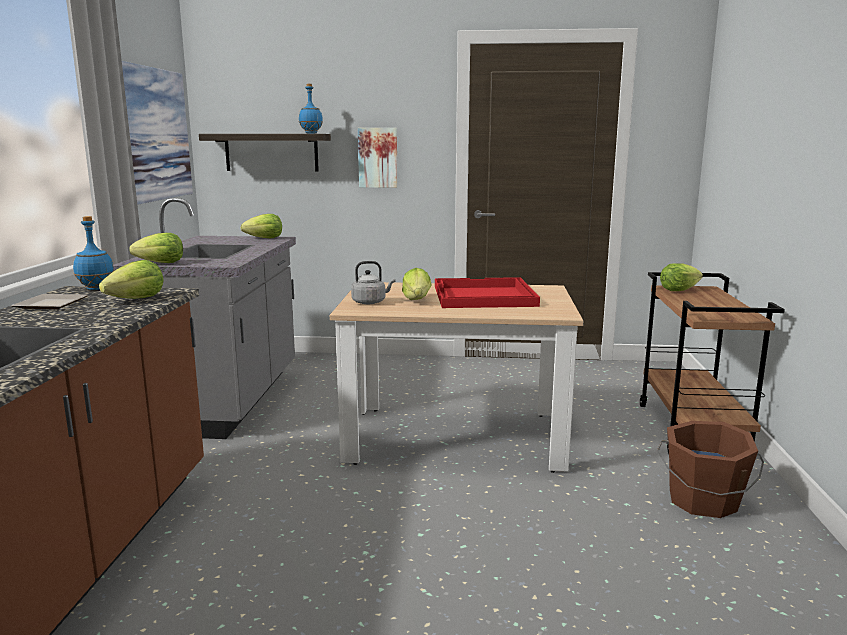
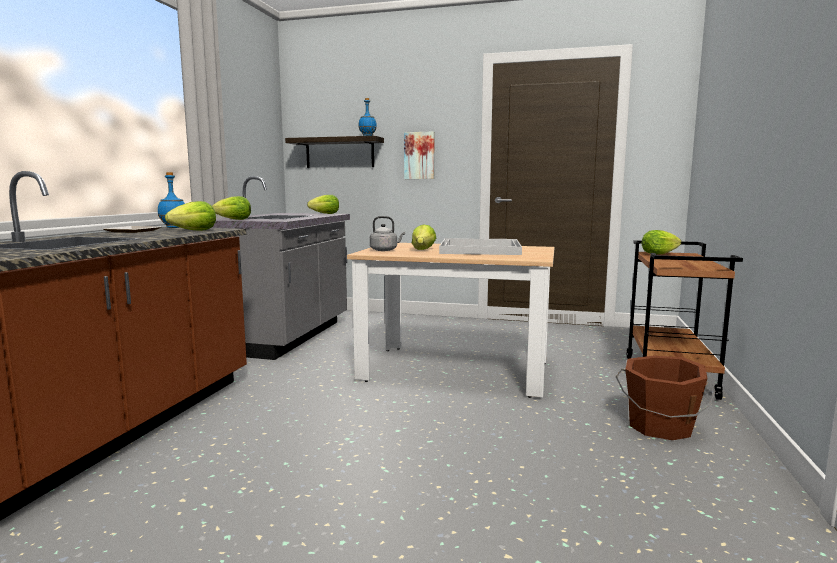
camera: 10 degrees right, 5 degrees down
(155, 134) = (250, 135): picture -> none
(483, 296) = (479, 249): red tray -> white tray

